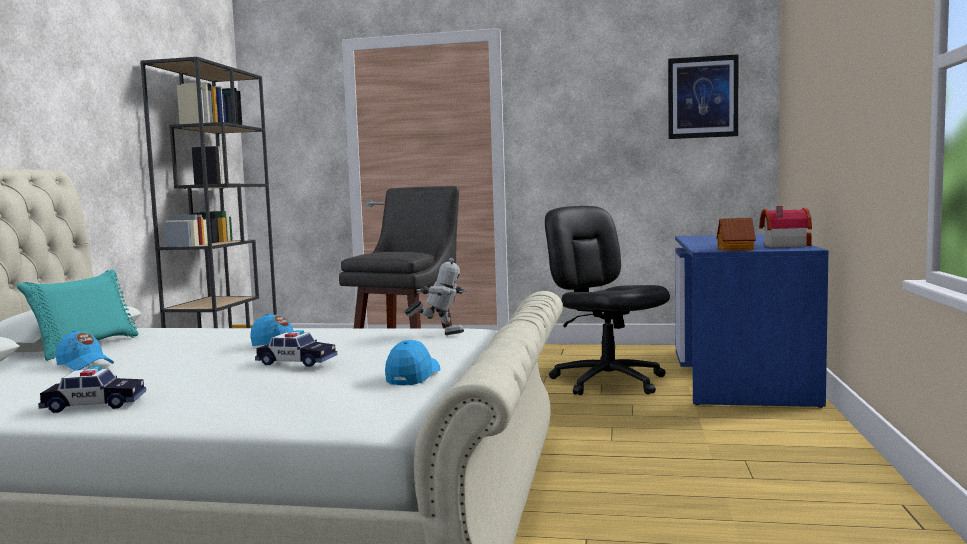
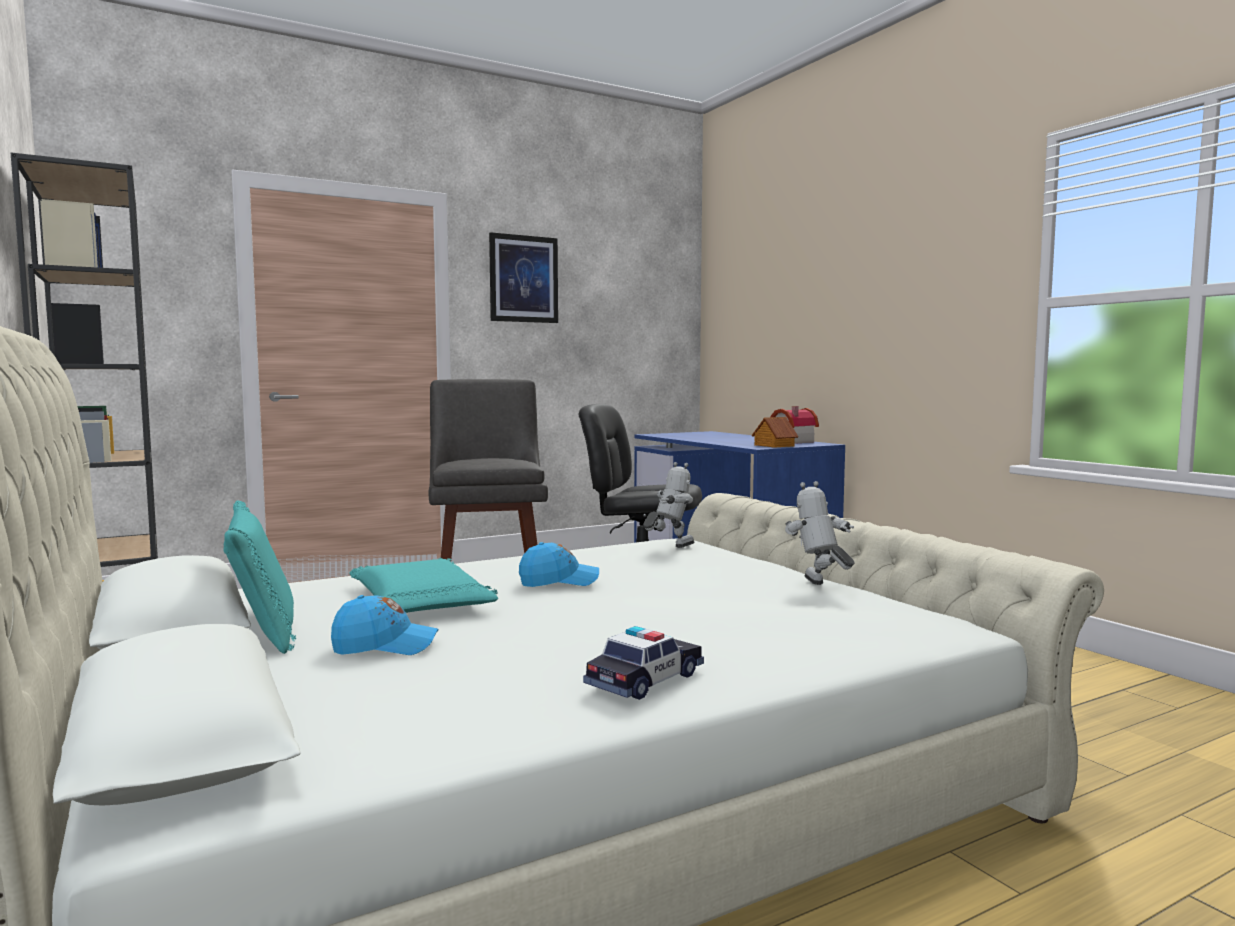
camera: 40 degrees left, 0 degrees up
(187, 345) = (420, 599): none -> turquoise pillow
(296, 362) = (667, 593): toy car -> none
(413, 376) = (819, 587): blue cap -> toy robot
(702, 97) = (643, 297): picture -> picture (523, 279)

